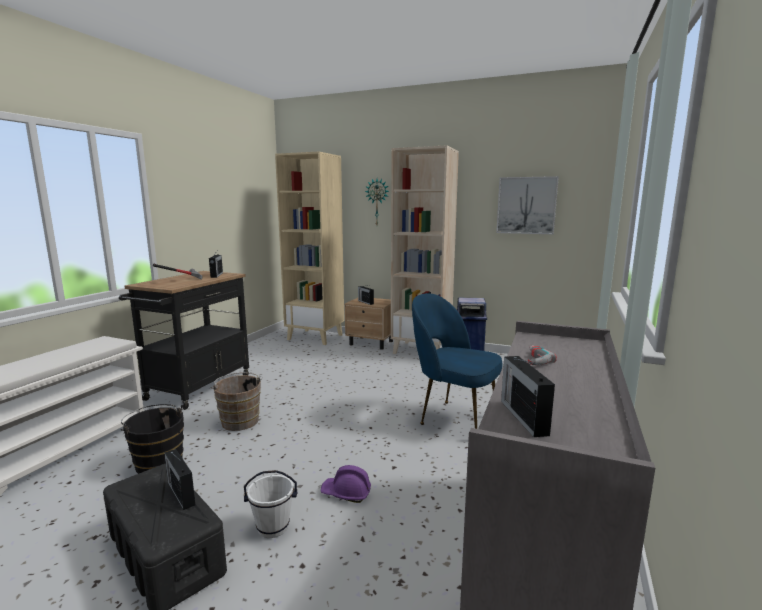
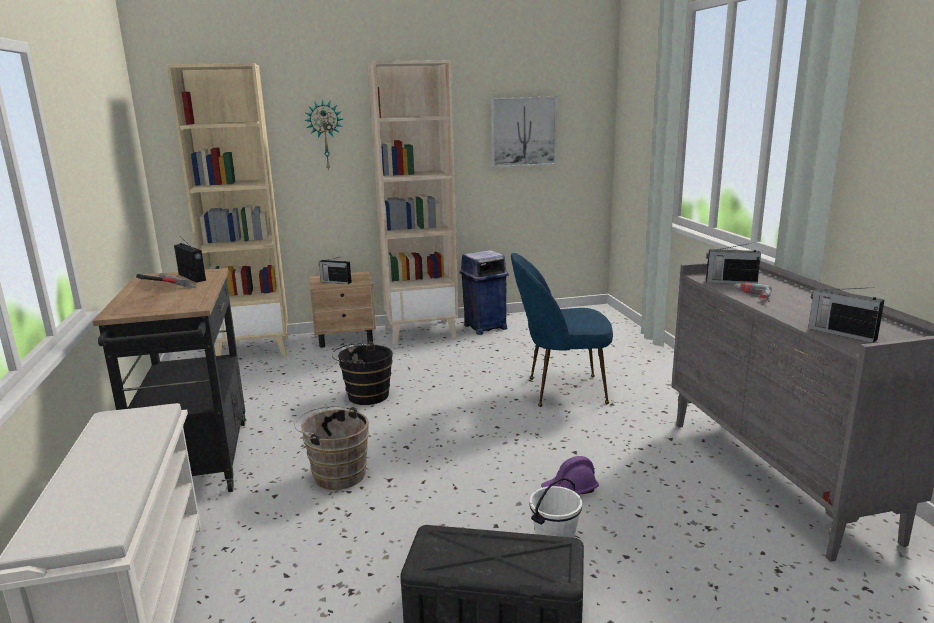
camera: 35 degrees left, 5 degrees up
(158, 462) = (317, 555): black bucket -> black bucket (365, 396)
(181, 493) = (498, 538): radio -> radio (730, 282)

